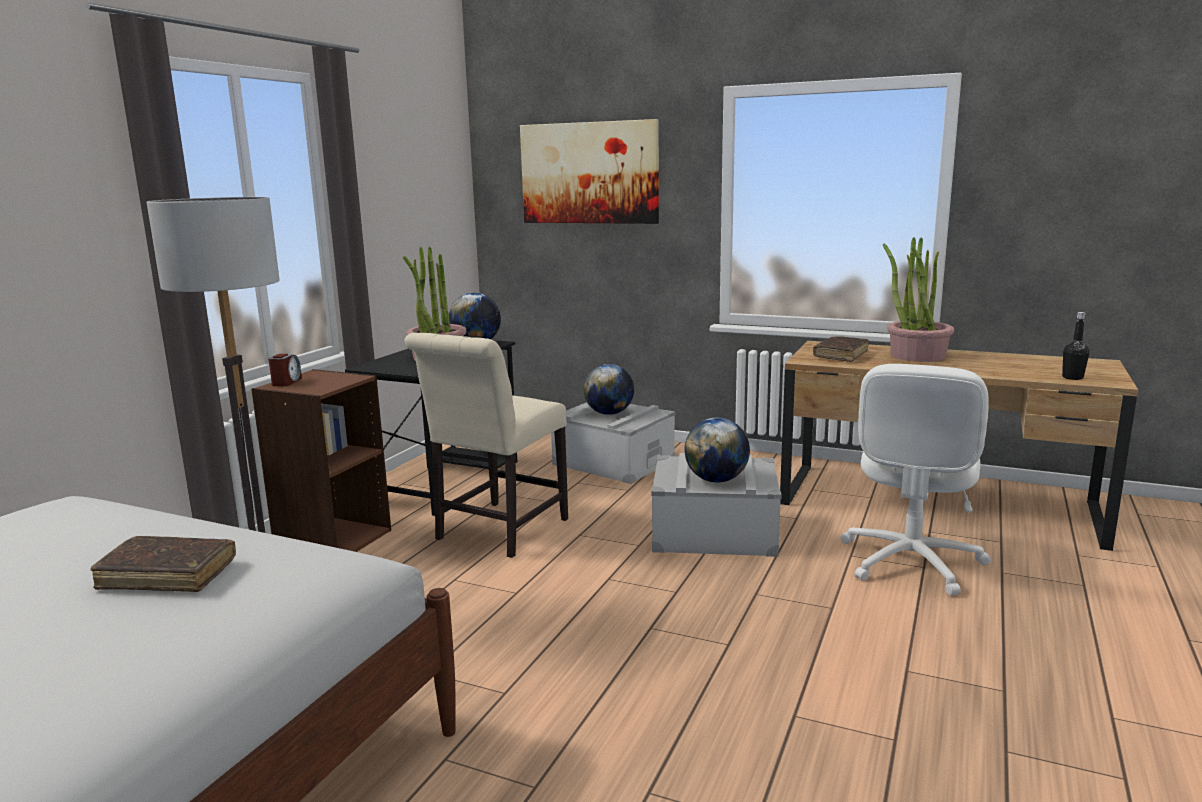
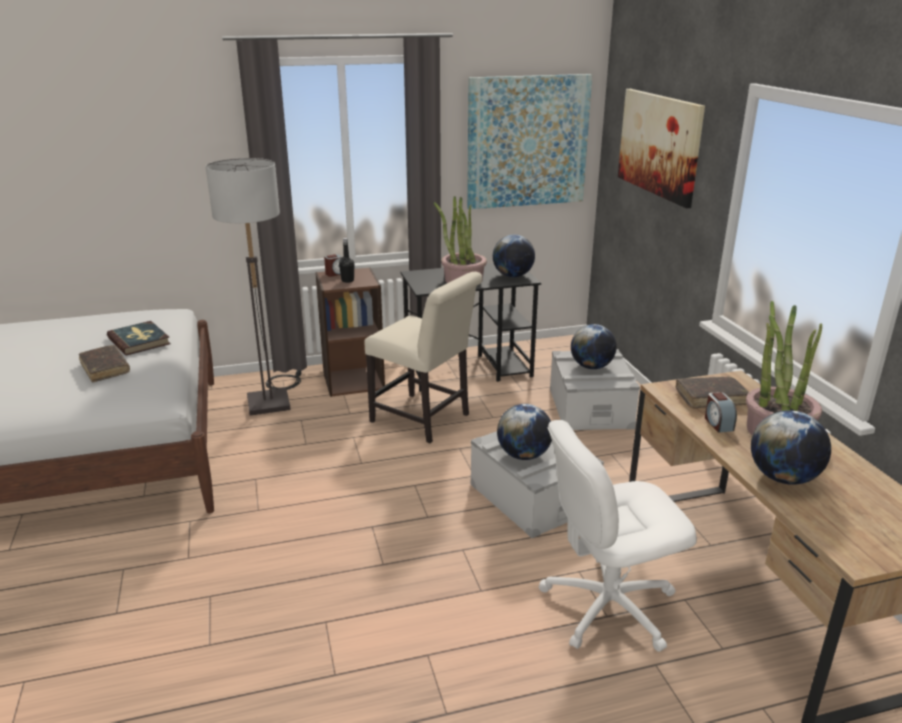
camera: 50 degrees right, 10 degrees up
(127, 533) = (139, 341): none -> book
(421, 193) = (527, 142): none -> picture
(496, 532) = (424, 420): beige chair -> beige chair turned 135 degrees counterclockwise
(885, 363) = (718, 423): none -> alarm clock
(987, 370) = (783, 478): none -> globe
(1072, 377) = (836, 531): black bottle -> black bottle (347, 280)

